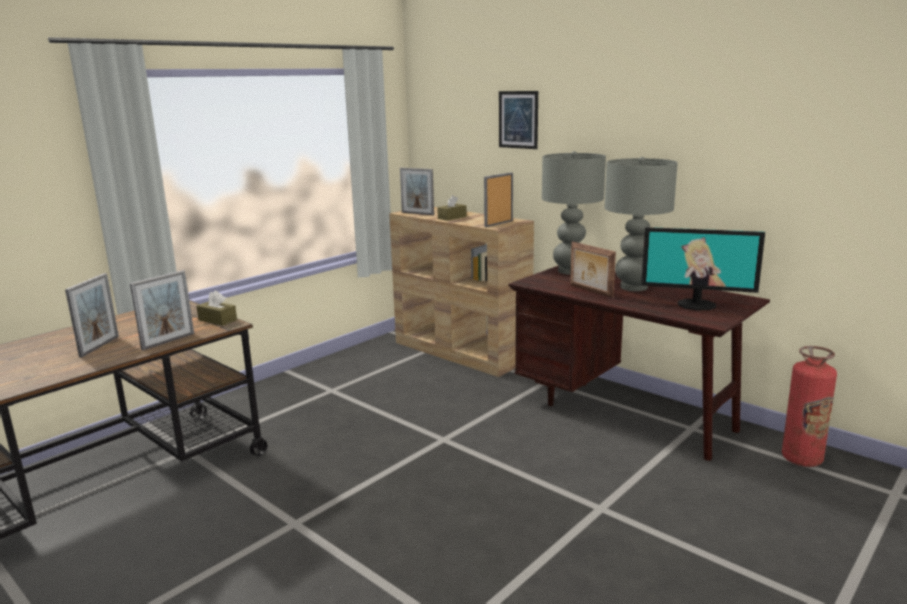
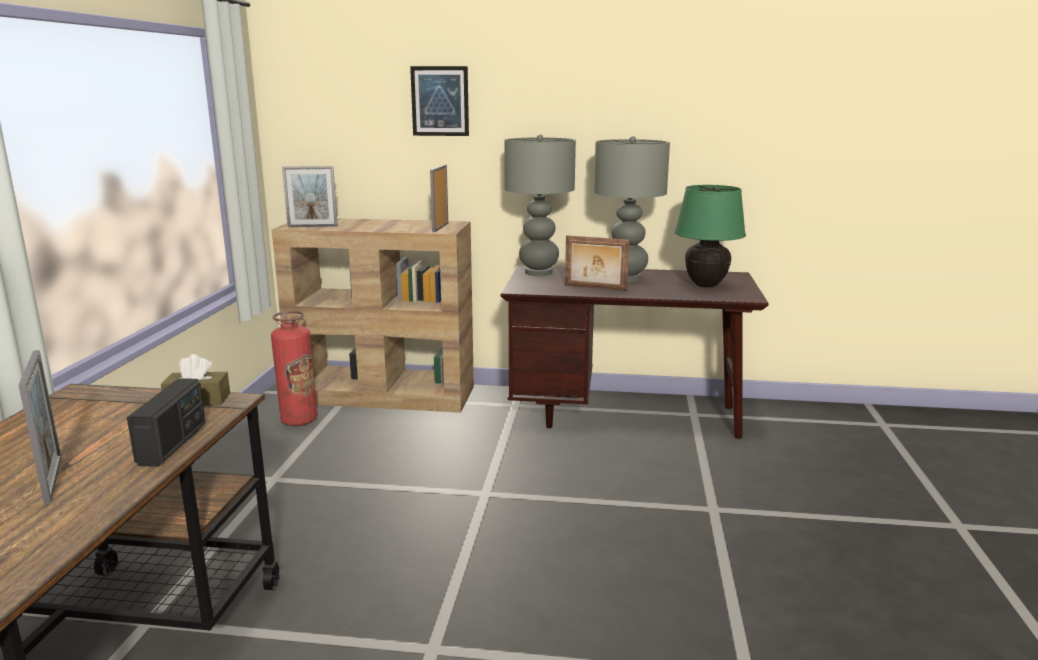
camera: 35 degrees left, 0 degrees up
(168, 341) = (173, 444): picture frame -> radio
(452, 217) = (368, 226): brown tissue box -> none
(696, 304) = (706, 285): monitor -> green table lamp
(801, 459) = (798, 416): fire extinguisher -> fire extinguisher (299, 420)

